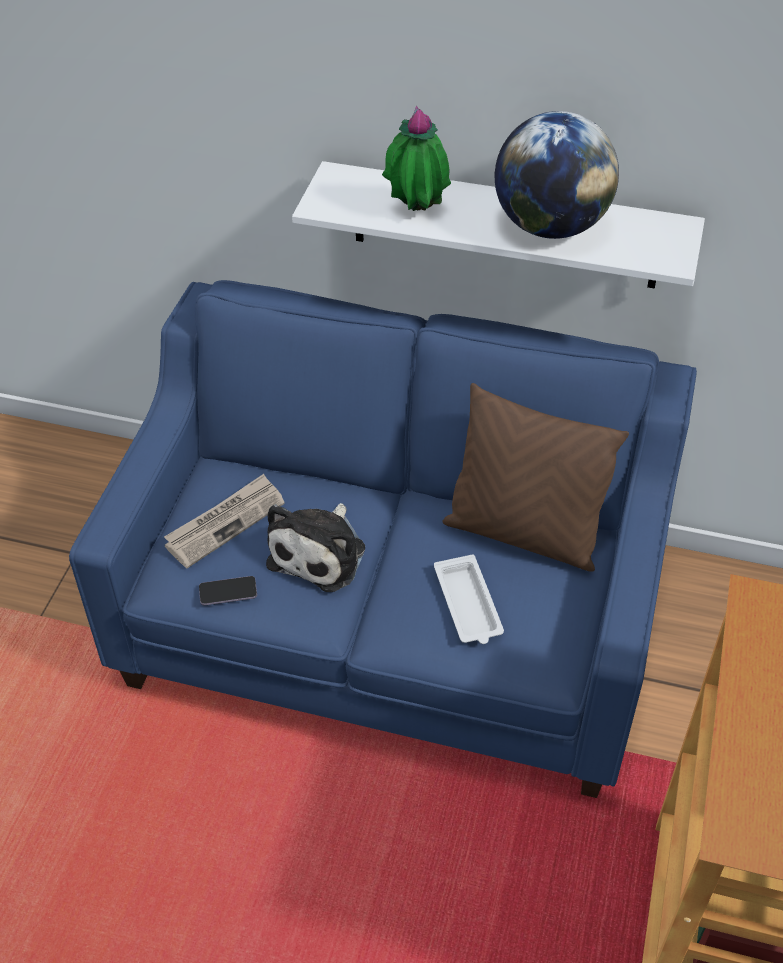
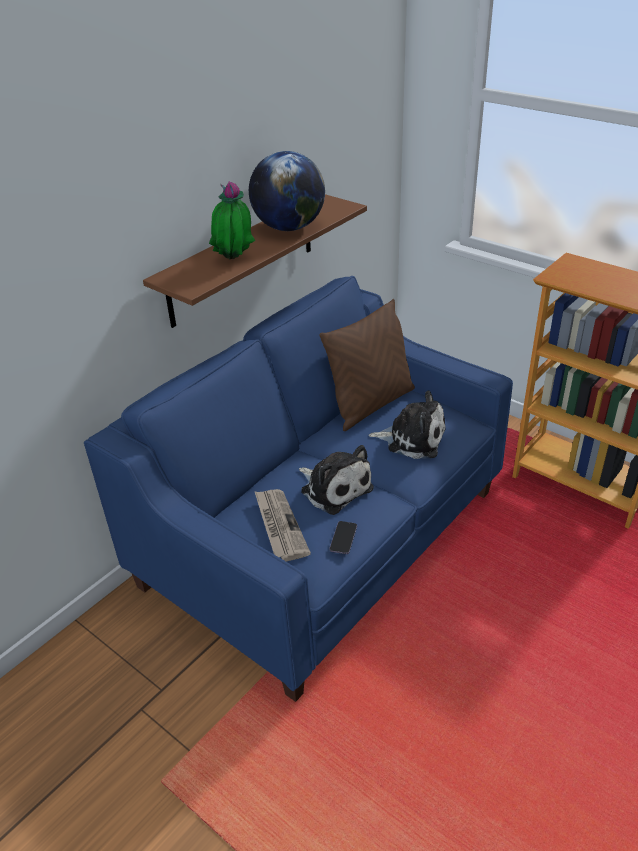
camera: 65 degrees left, 10 degrees down
(468, 605) = (412, 438): white tray -> plush toy
(505, 226) = (242, 259): white shelf -> brown shelf

